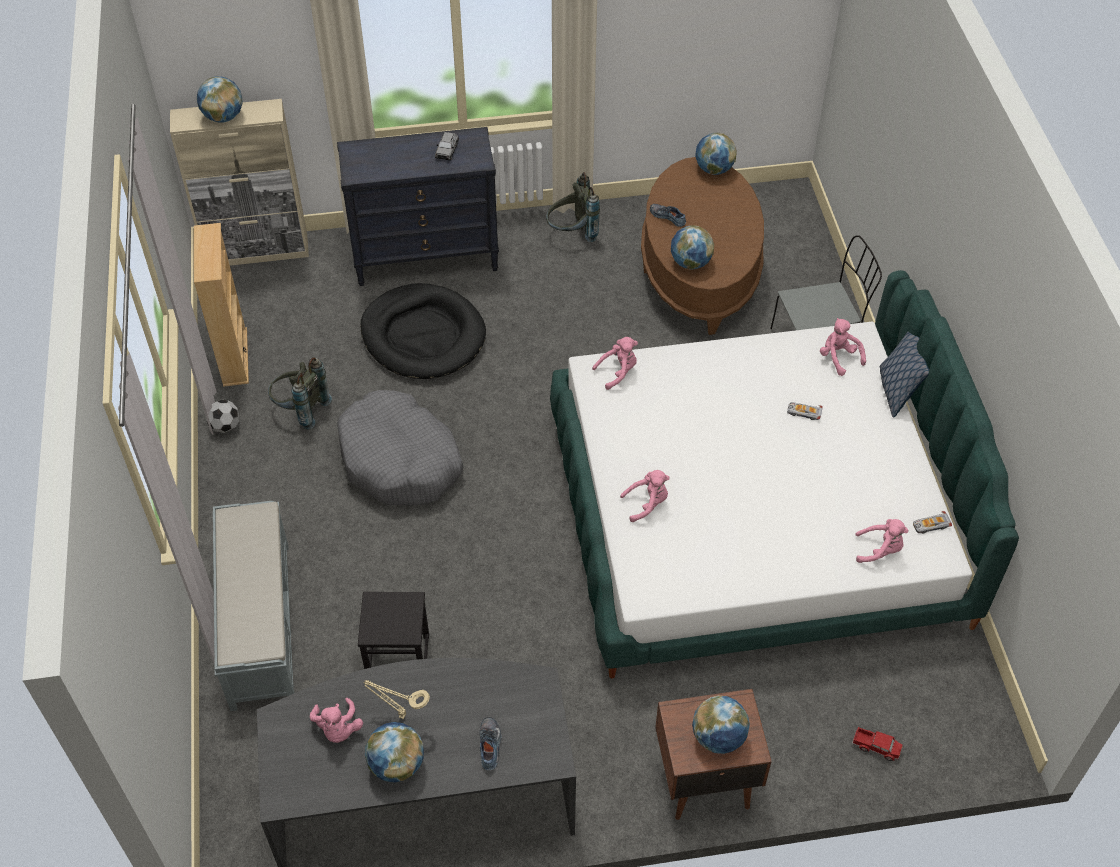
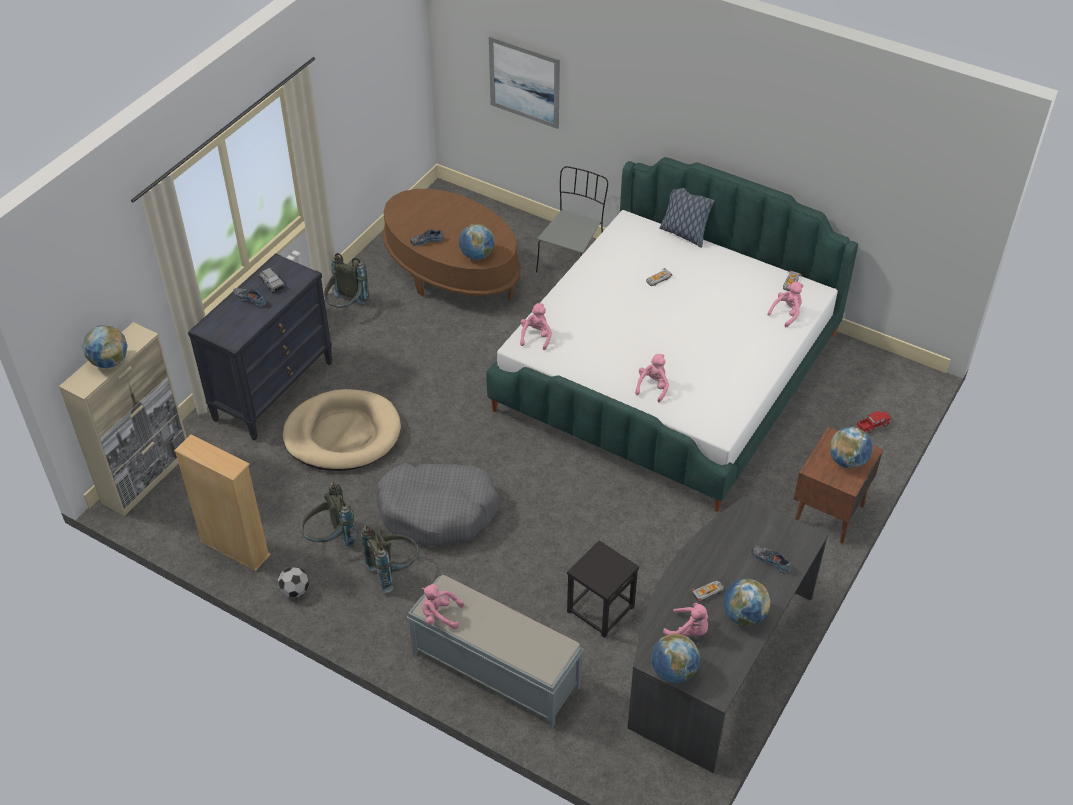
camera: 50 degrees left, 5 degrees down
(305, 476) = (393, 570): none -> grey backpack
(400, 715) = (708, 592): beige table lamp -> toy car
(415, 150) = (250, 298): none -> shoe
(423, 336) = (342, 434): black dog bed -> beige dog bed
(714, 169) = (412, 197): globe -> globe (673, 671)
(839, 357) = (634, 240): pink plush toy -> pink plush toy (440, 615)
(875, 115) = (524, 82): none -> picture

